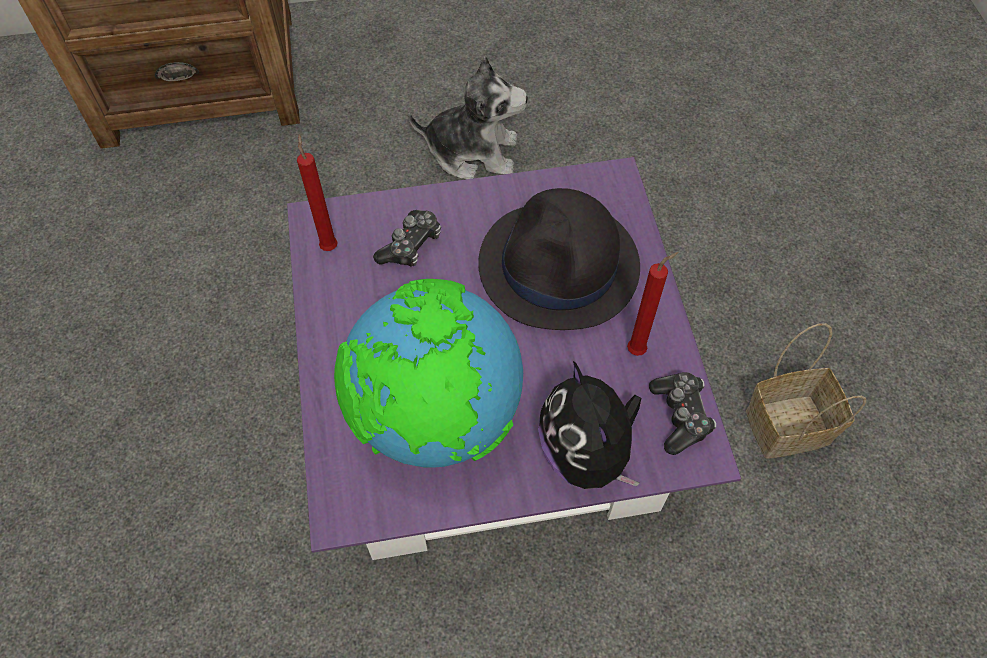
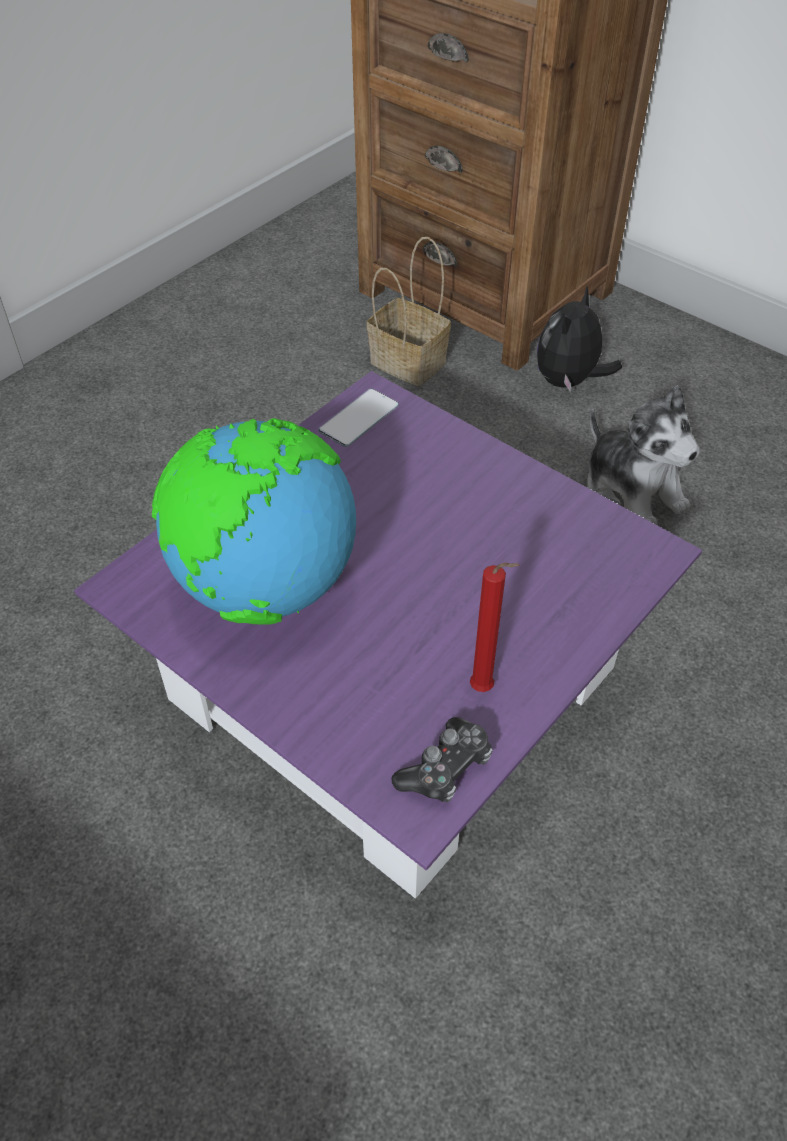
camera: 50 degrees right, 10 degrees down
(329, 245) = (359, 418): red candle -> phone
(411, 245) = (415, 464): game controller -> none
(559, 267) = (509, 573): black hat -> none
(587, 453) = (331, 717): plush toy -> plush toy (569, 381)
(786, 428) = (628, 964): basket -> basket (405, 362)

